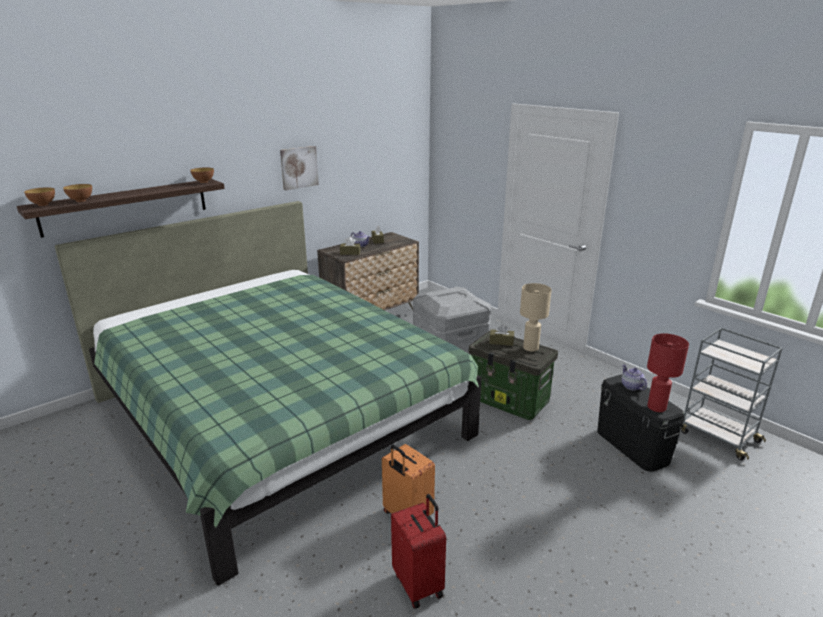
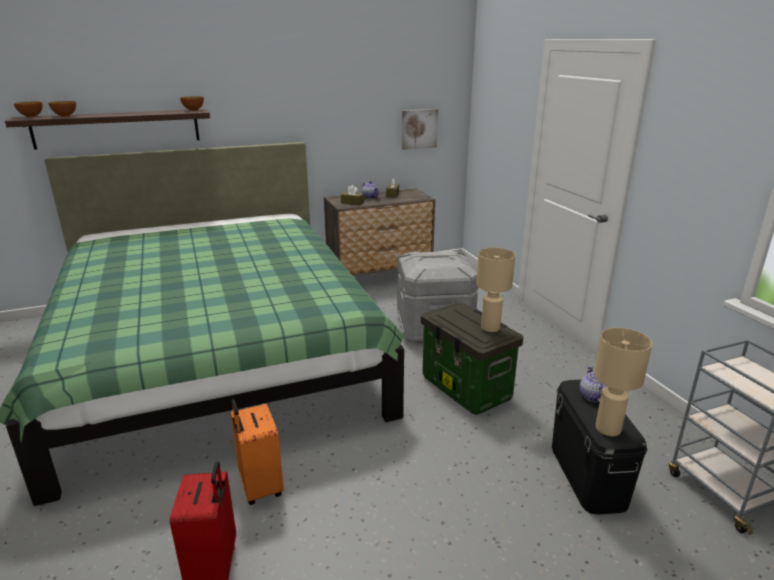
camera: 20 degrees right, 0 degrees up
(299, 167) = (306, 106): picture -> picture (419, 129)
(501, 342) = (461, 315): brown tissue box -> none
(657, 407) = (608, 429): red table lamp -> beige table lamp

